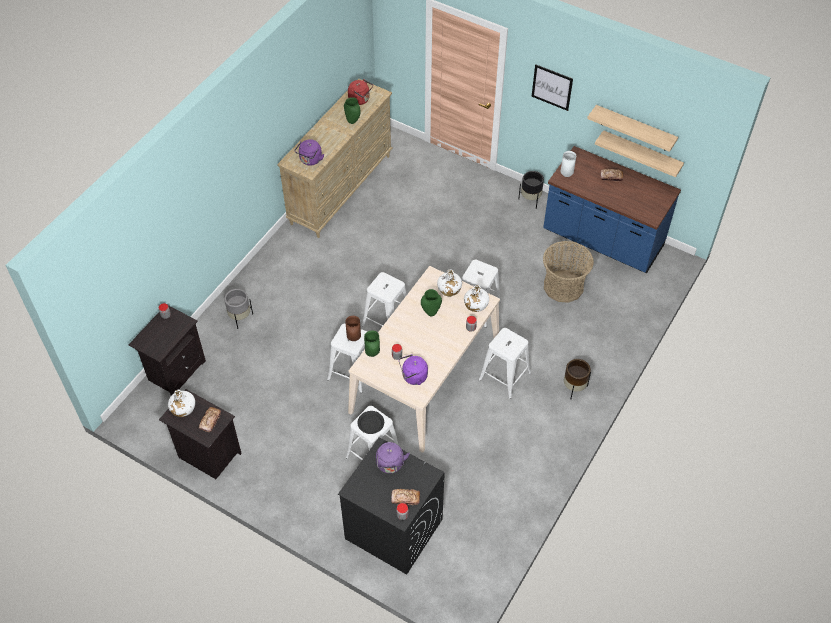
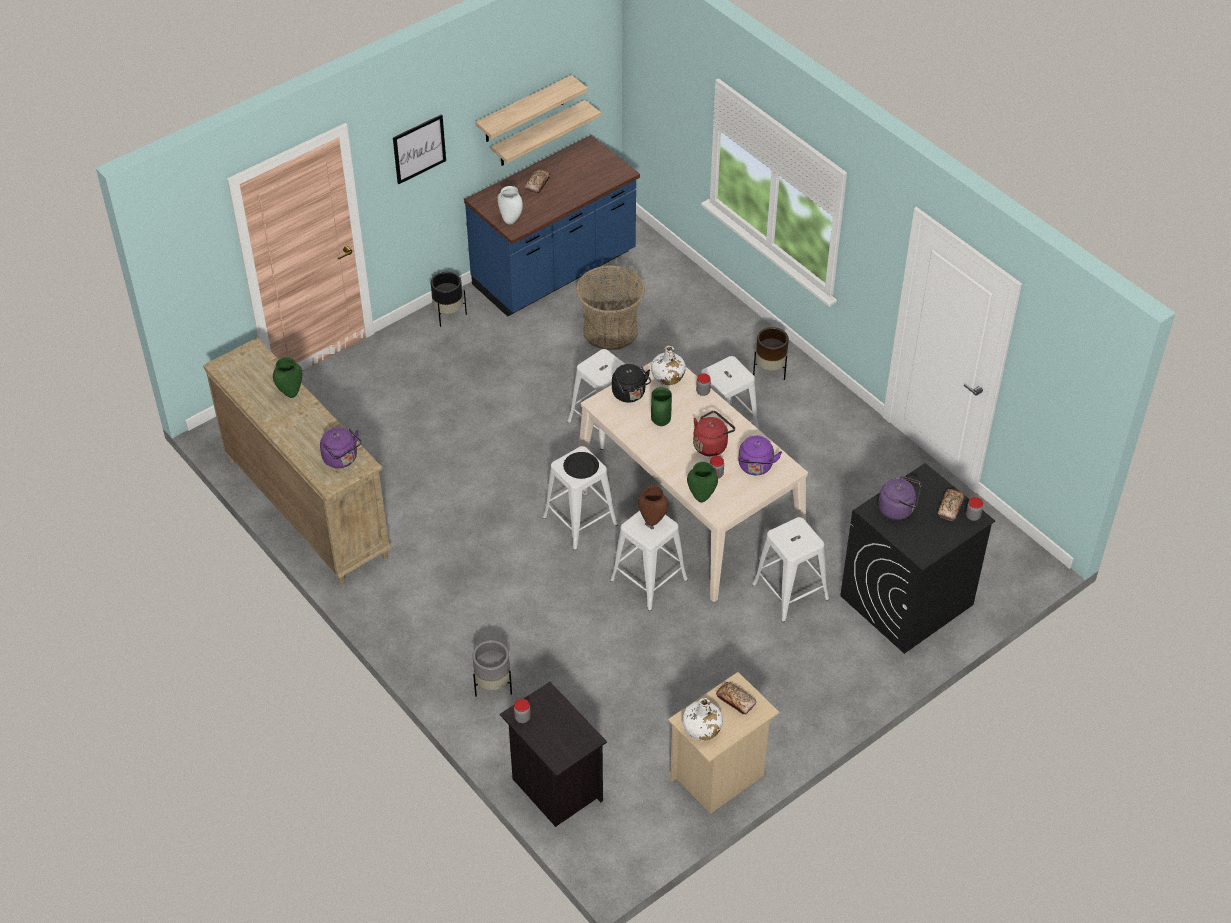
camera: 70 degrees left, 5 degrees down
(207, 454) = (719, 777): black nightstand -> beige nightstand
(360, 100) = (250, 374): red kettle -> red kettle (711, 445)
(370, 423) = (795, 538): black plate -> black plate (581, 467)
(449, 289) = (630, 394): white bottle -> black kettle

